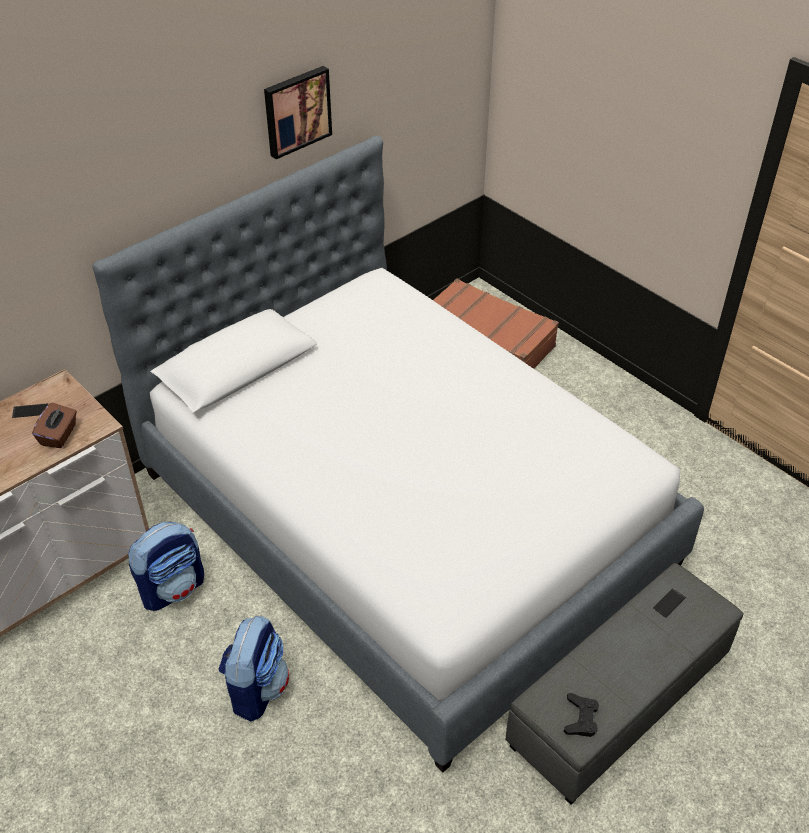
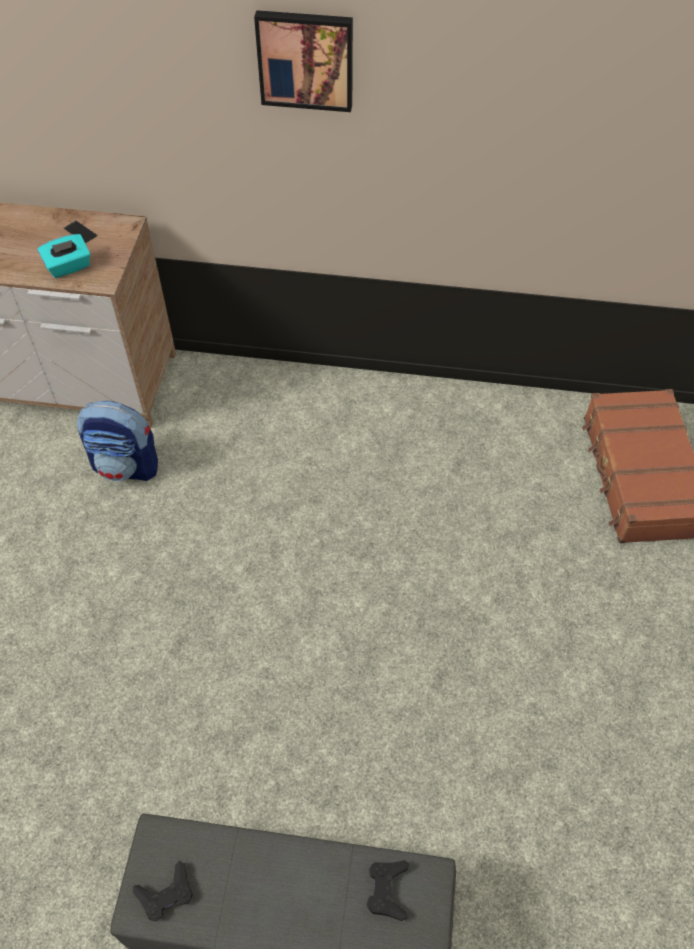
camera: 50 degrees right, 10 degrees up
(59, 435) = (69, 267): brown tissue box -> turquoise tissue box
(256, 688) = (76, 597): backpack -> none
(296, 111) = (494, 76): picture -> picture (306, 59)
(404, 518) = (347, 570): bed -> none
(669, 603) = (387, 890): phone -> black game controller

